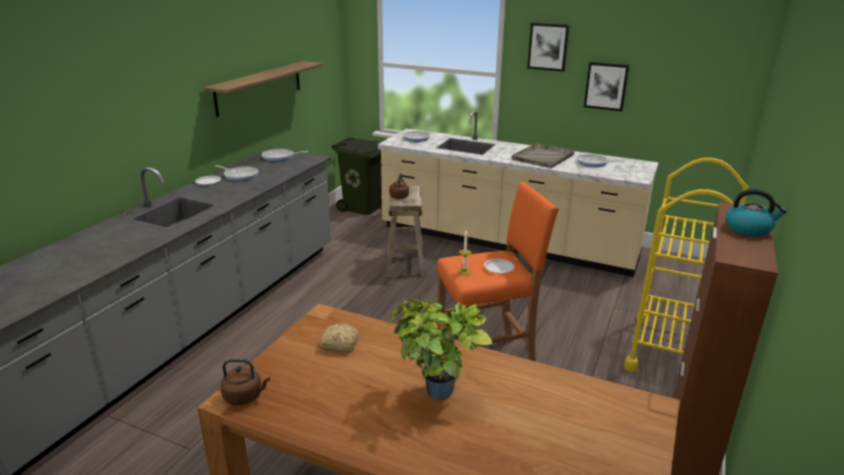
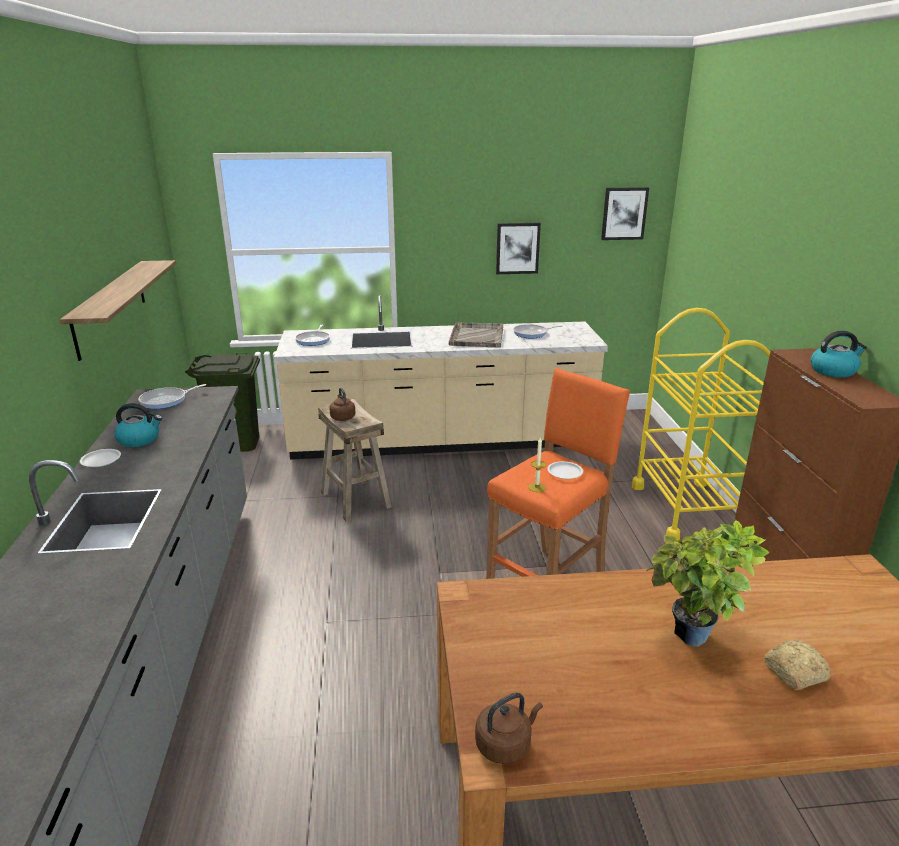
camera: 30 degrees left, 0 degrees up
(240, 175) = (140, 439): frying pan -> kettle
(339, 344) = (525, 625): bread -> bread (793, 672)
(548, 47) = (449, 210): picture -> picture (624, 213)

